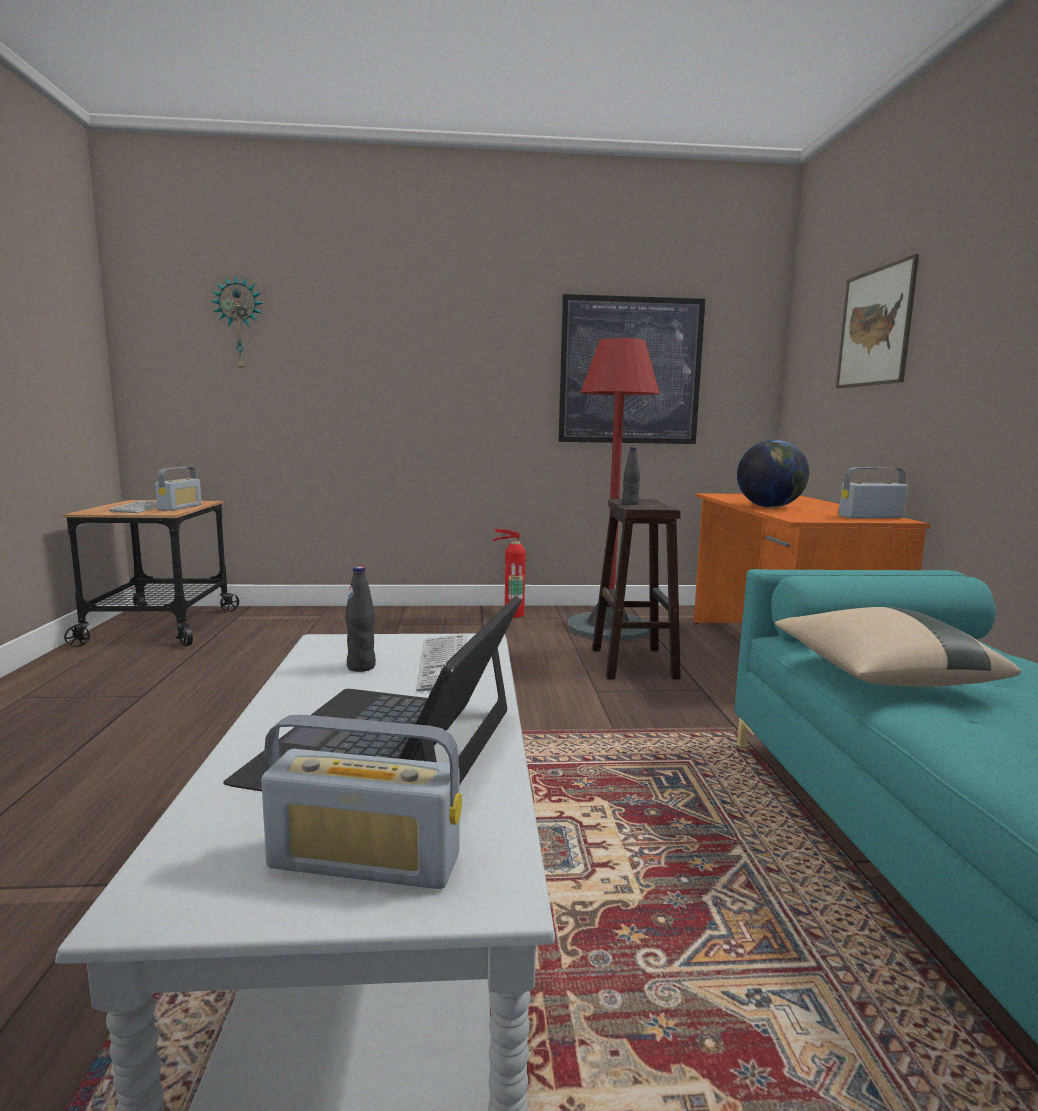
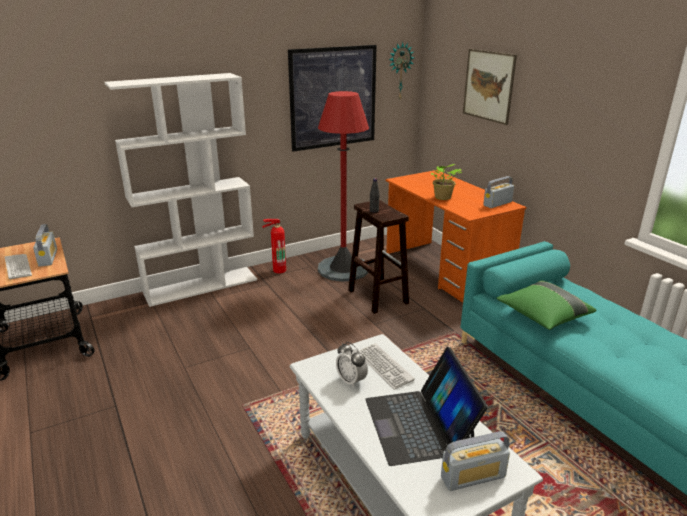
camera: 25 degrees left, 15 degrees up
(239, 324) = (43, 96): wall clock -> wall clock (399, 71)
(361, 667) = (351, 381): black bottle -> alarm clock
(396, 612) = (201, 286): none -> white bookcase
(769, 507) = (442, 198): globe -> potted plant
(880, 676) = (542, 316): beige pillow -> green pillow

